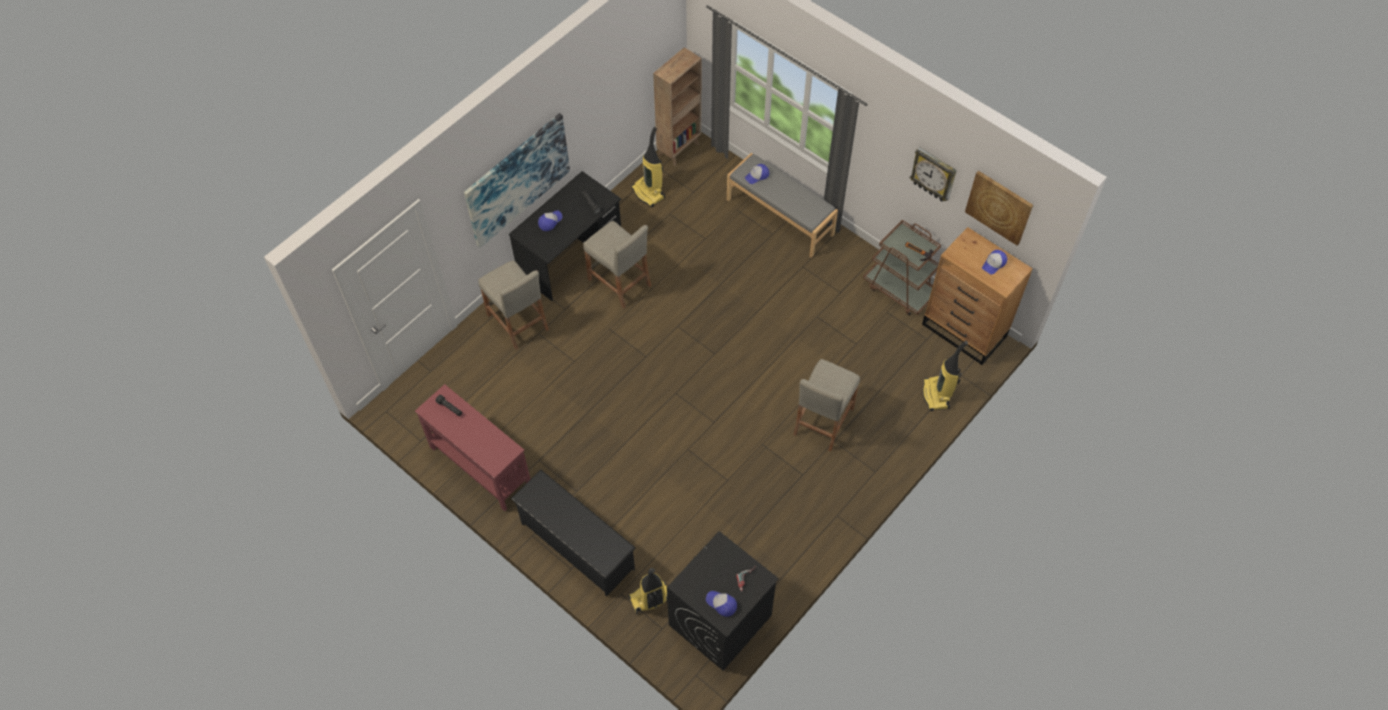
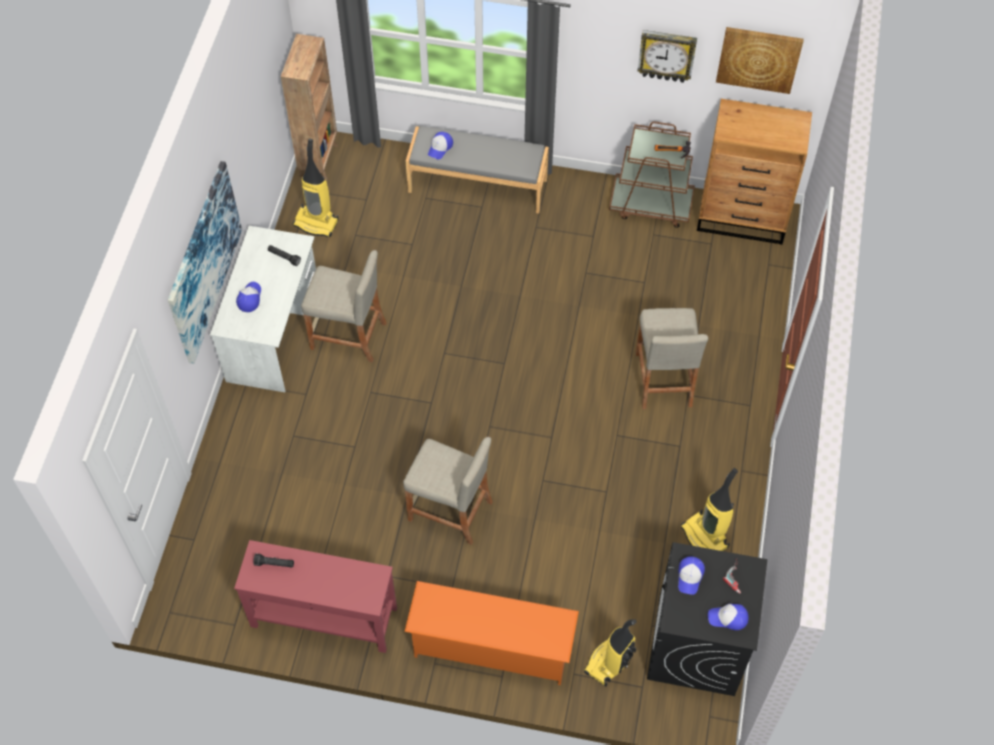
camera: 30 degrees left, 0 degrees up
(518, 322) = (260, 435): beige stool -> beige stool (450, 511)
(570, 256) = (273, 333): black desk -> white desk
(577, 546) = (491, 648): black shoe rack -> orange shoe rack
(937, 395) = (758, 296): vacuum cleaner -> vacuum cleaner (705, 537)
(994, 264) = (772, 124): cap -> cap (690, 576)

